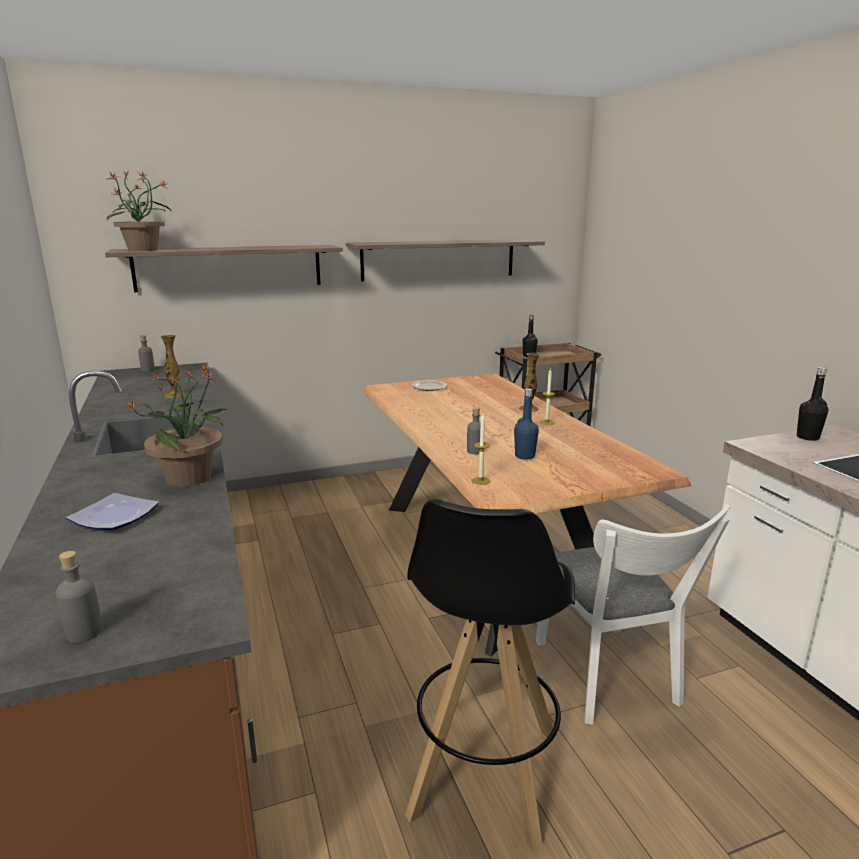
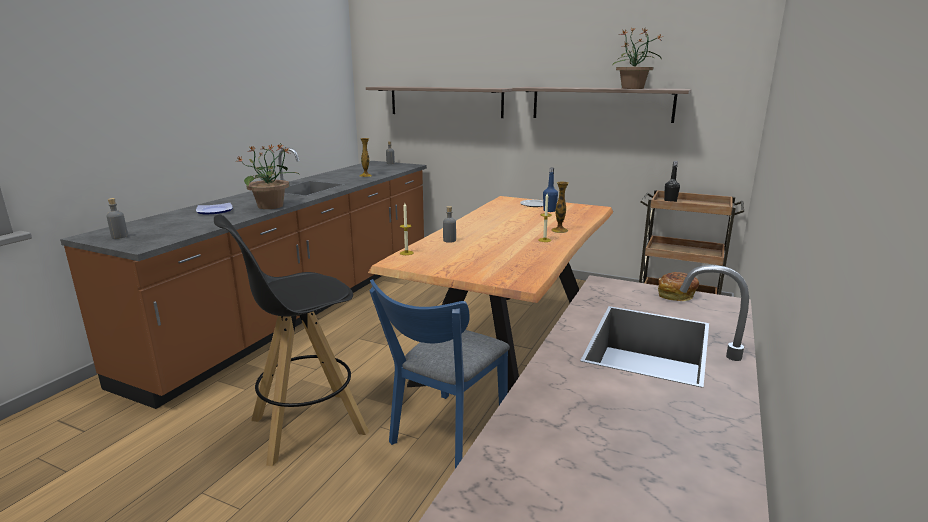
camera: 45 degrees right, 0 degrees up
(143, 250) = (391, 86): potted plant -> potted plant (633, 88)
(525, 456) = (468, 251): blue bottle -> blue bottle (549, 210)
(610, 679) = (445, 434): white chair -> blue chair
(807, 437) = (676, 295): black bottle -> bread

